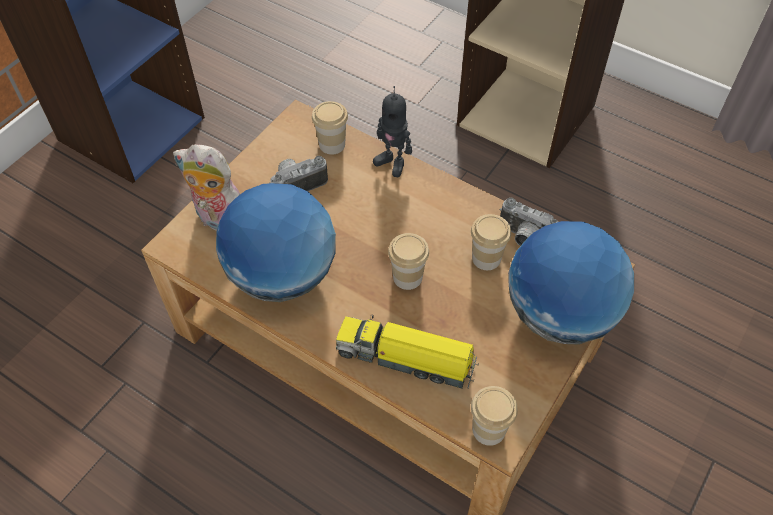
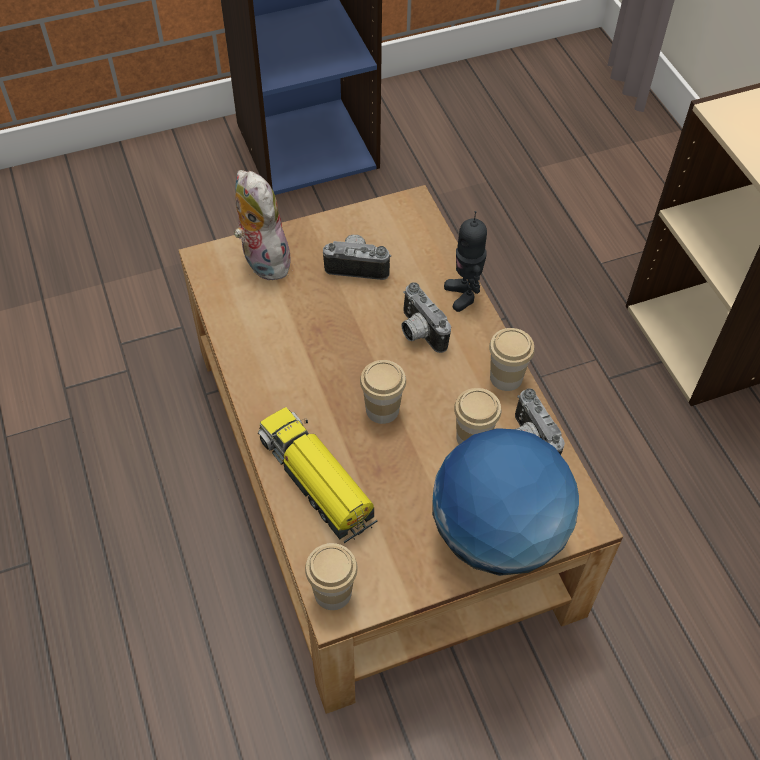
camera: 35 degrees right, 0 degrees up
(282, 275) = (273, 341): globe -> none
(332, 144) = (421, 246): cup -> cup (506, 377)
(384, 207) = (418, 332): none -> camera

